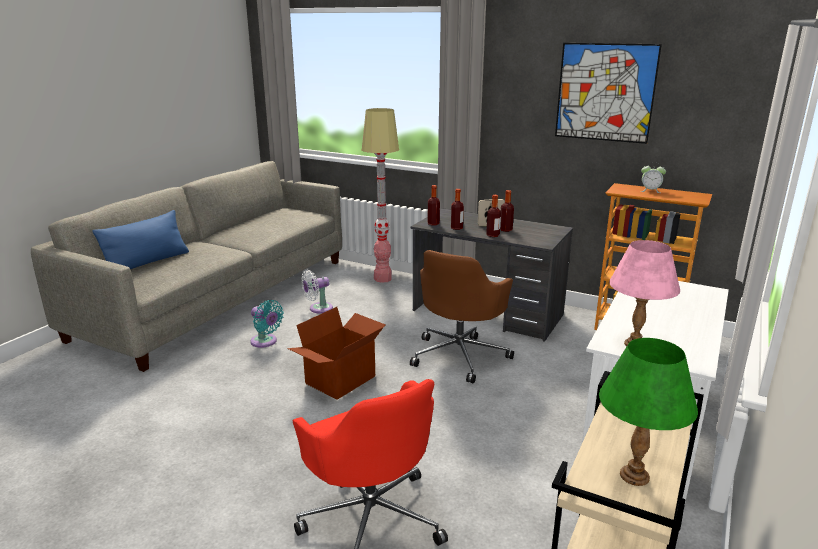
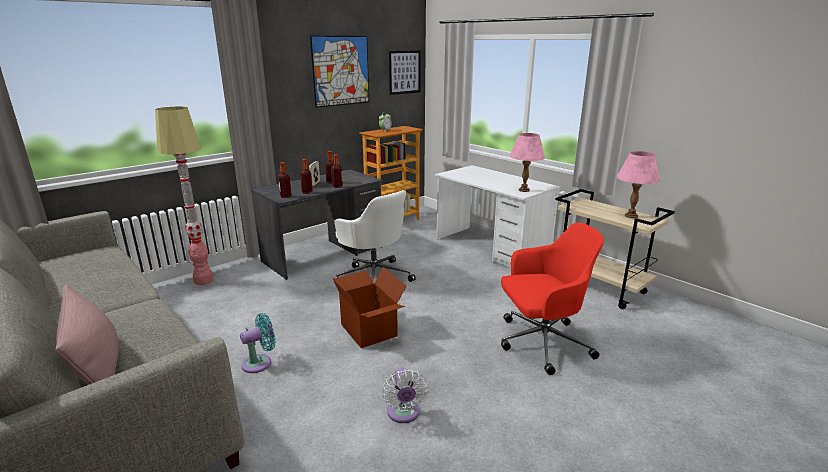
camera: 70 degrees left, 0 degrees up
(147, 263) = (96, 366): blue pillow -> pink pillow
(318, 309) = (223, 323): white fan -> white fan (404, 414)
(460, 355) = (374, 276): brown office chair -> white office chair
(635, 476) = (631, 216): green table lamp -> pink table lamp
(736, 106) = (404, 72): none -> picture

